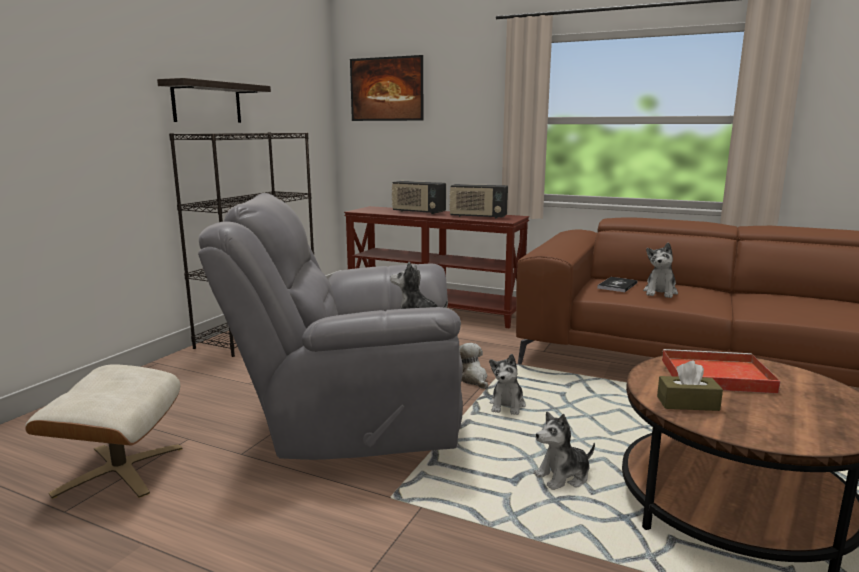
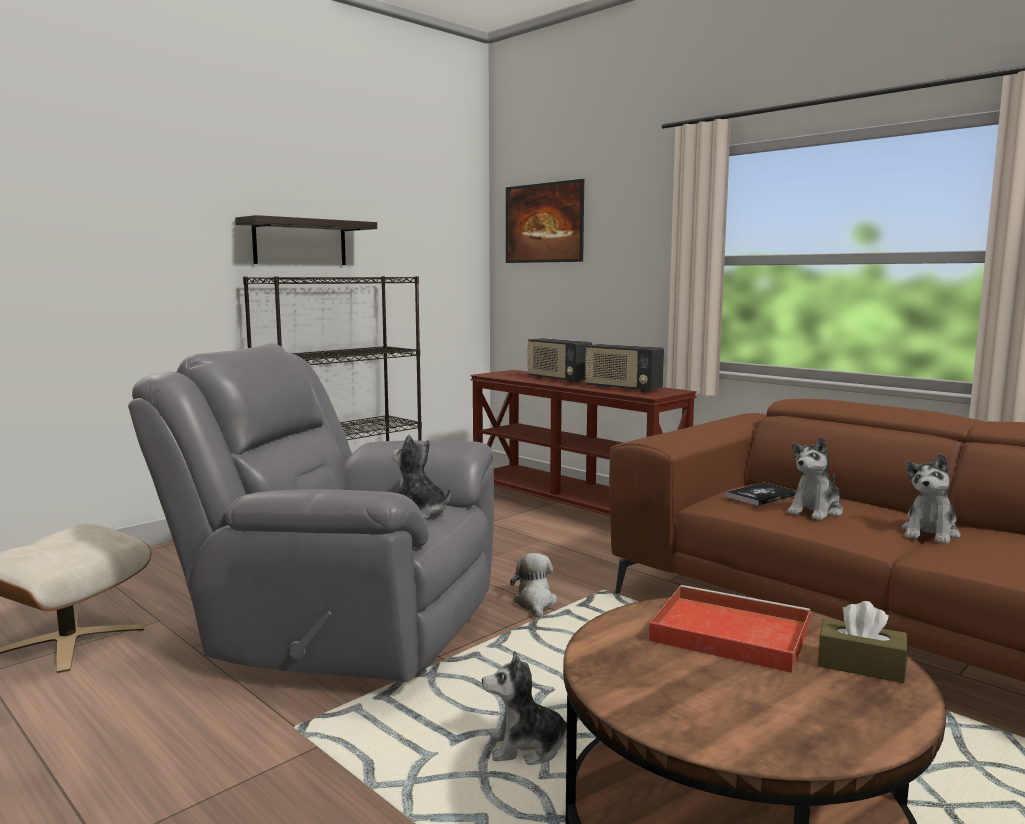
camera: 20 degrees right, 5 degrees down
(507, 405) = (546, 643): plush toy -> plush toy (930, 533)
(687, 403) = (629, 663): brown tissue box -> brown tissue box (860, 665)

